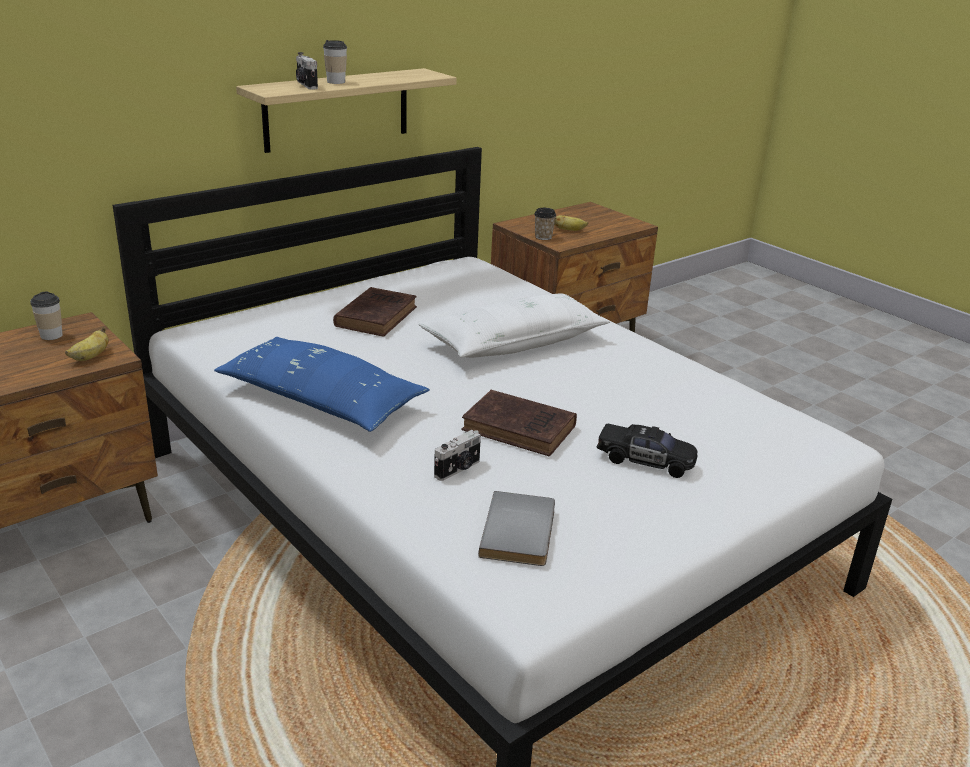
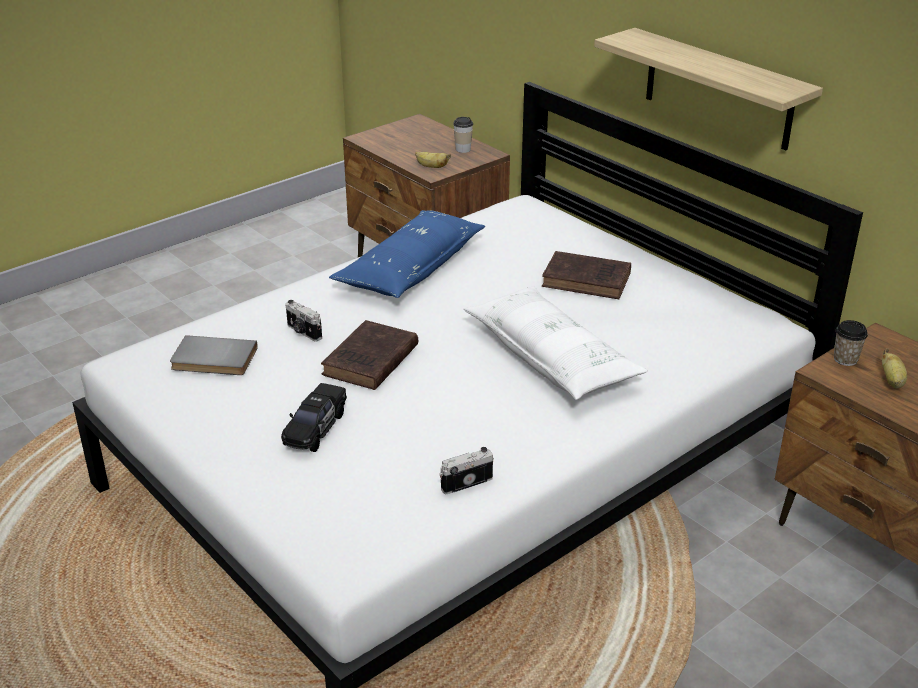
camera: 90 degrees right, 5 degrees up
(306, 85) = (660, 47): camera -> camera (465, 482)
(336, 82) = (688, 56): cup -> none

